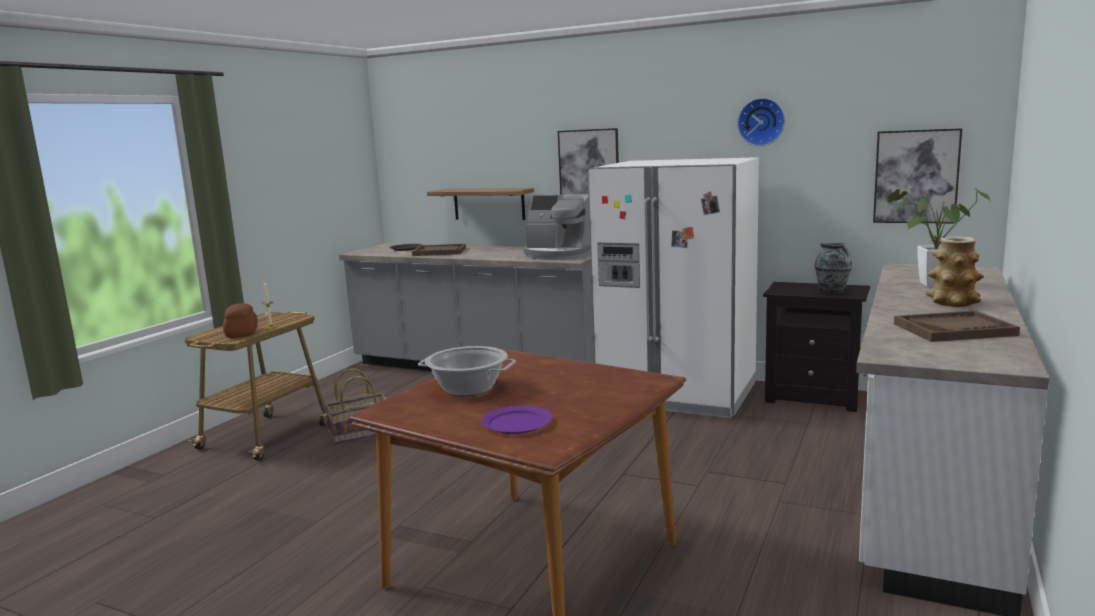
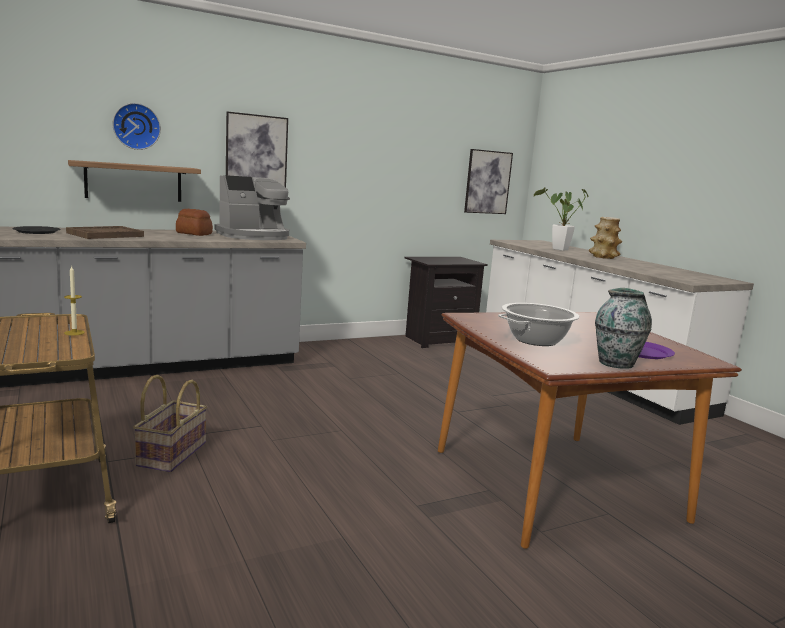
camera: 55 degrees left, 0 degrees up
(241, 333) = (54, 345): bread -> bread (194, 234)
(678, 394) = (362, 353): white fridge -> none
(761, 122) = (402, 131): wall clock -> wall clock (136, 126)
(832, 292) = (459, 261): vase -> vase (616, 364)
(954, 329) = (655, 268): brown tray -> none

